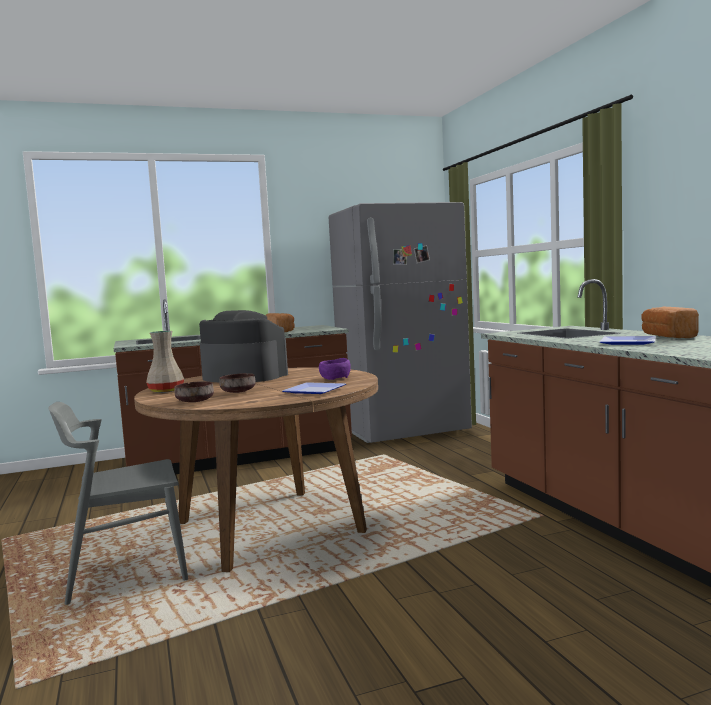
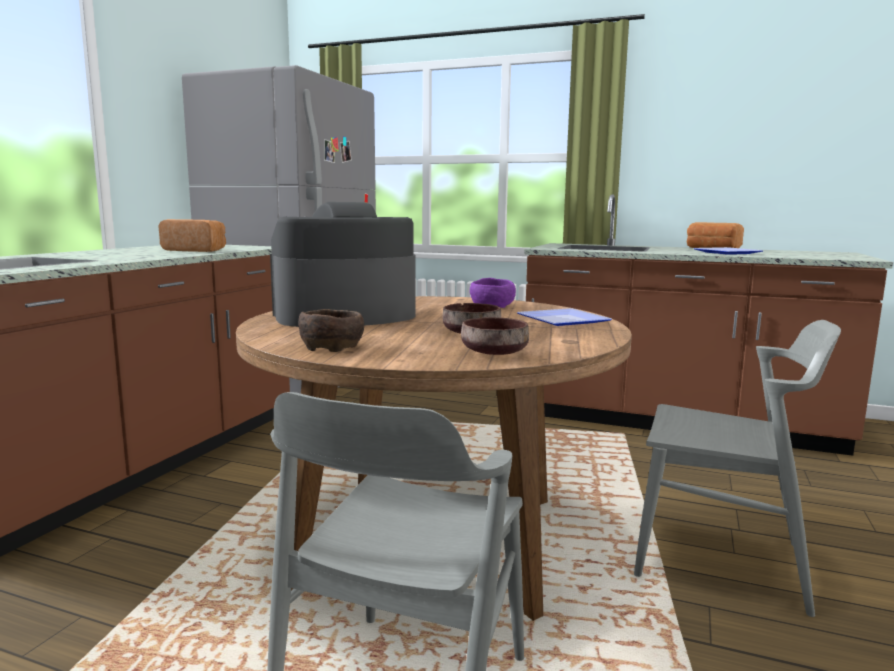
camera: 50 degrees left, 5 degrees up
(166, 390) = (331, 347): beige vase -> brown bowl
(375, 597) = (720, 560): none -> grey chair

